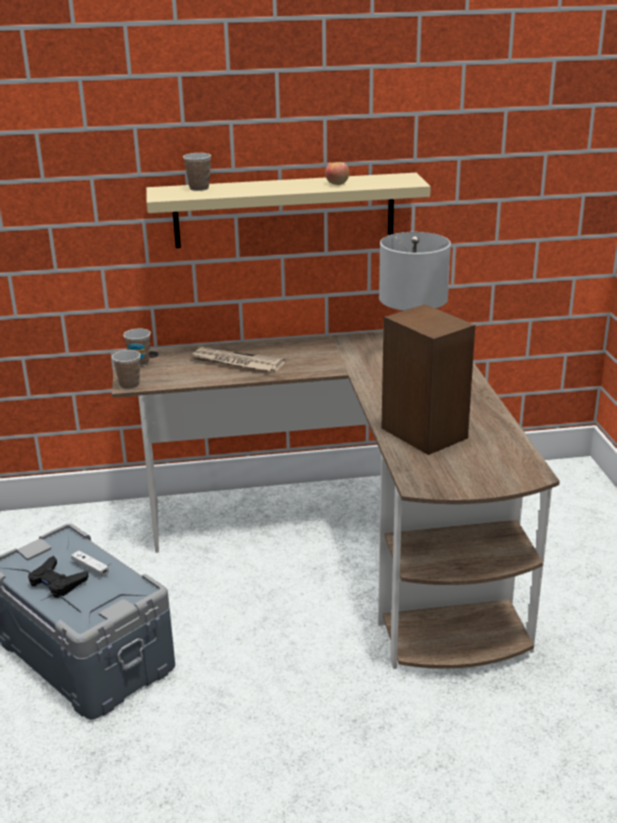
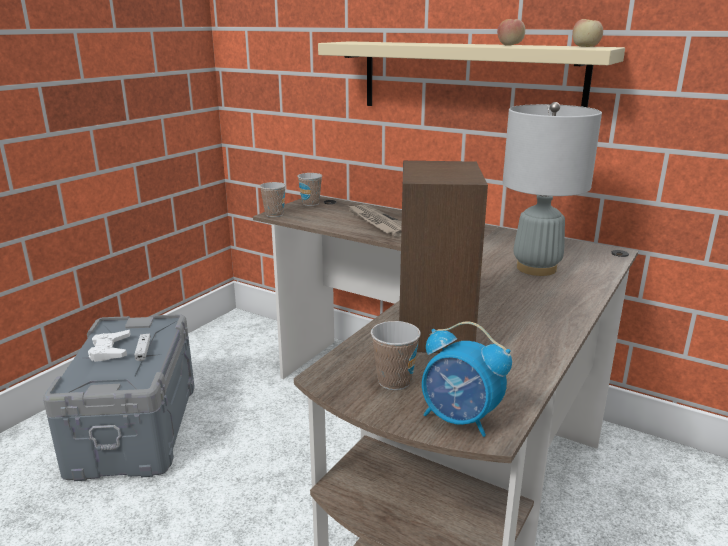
camera: 40 degrees right, 5 degrees down
(57, 582) = (110, 350): black game controller -> white game controller
(199, 188) = (381, 42): cup -> cup (394, 381)
(398, 179) = (585, 47): none -> apple
(516, 475) = (460, 420): none -> alarm clock

